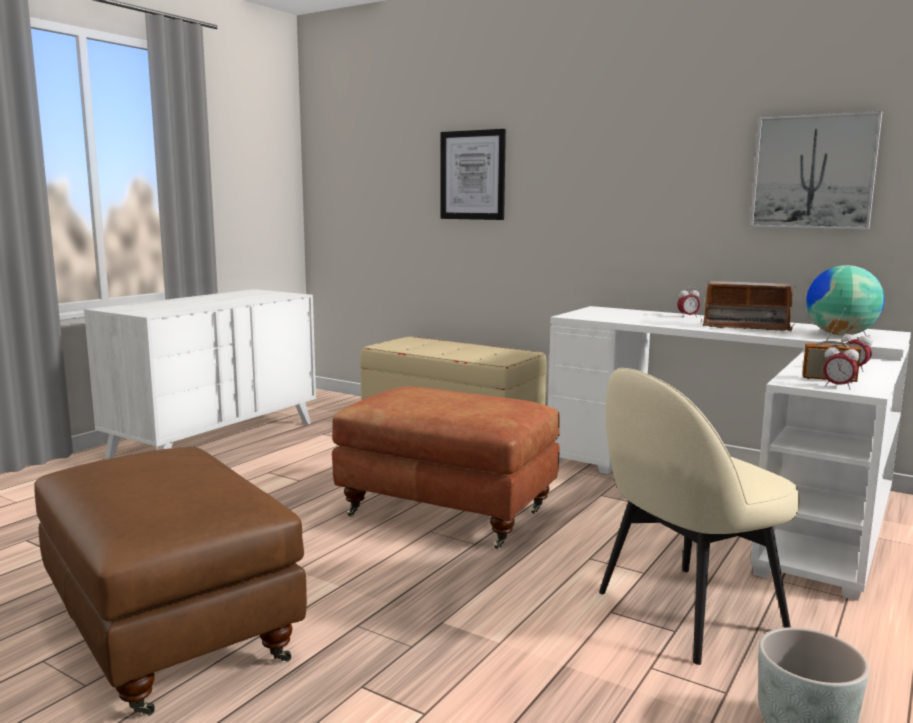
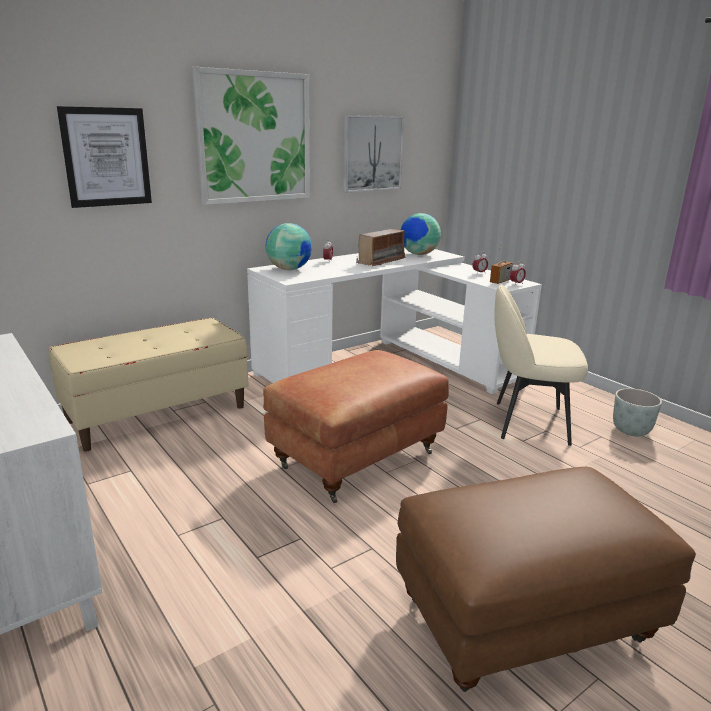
camera: 70 degrees left, 10 degrees up
(615, 312) = (289, 269): none -> globe
(620, 153) = (254, 138): none -> picture
(685, 613) = (528, 422): beige chair -> beige chair turned 105 degrees clockwise

